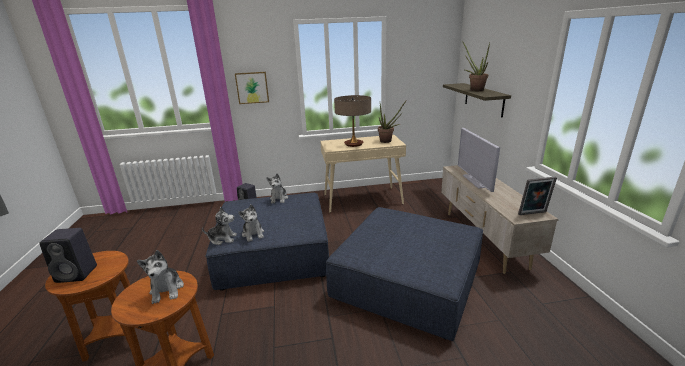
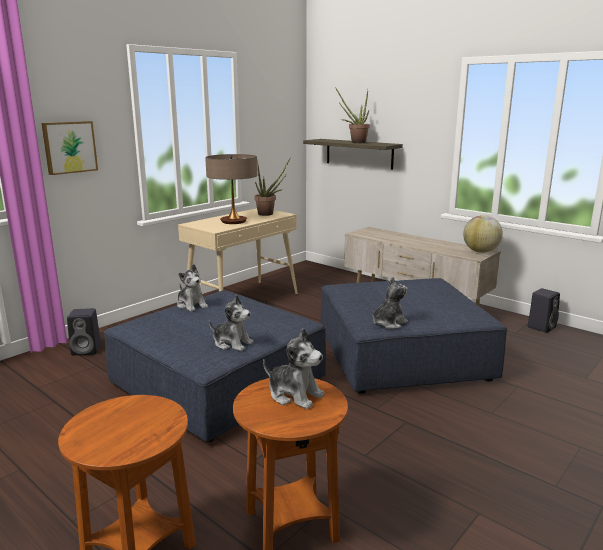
camera: 40 degrees left, 5 degrees down
(78, 274) = (118, 435): black speaker -> black speaker (541, 327)
(222, 239) = (199, 360): plush toy -> plush toy (388, 323)
(475, 181) = (396, 239): television -> none
(533, 214) = (480, 251): picture frame -> globe

